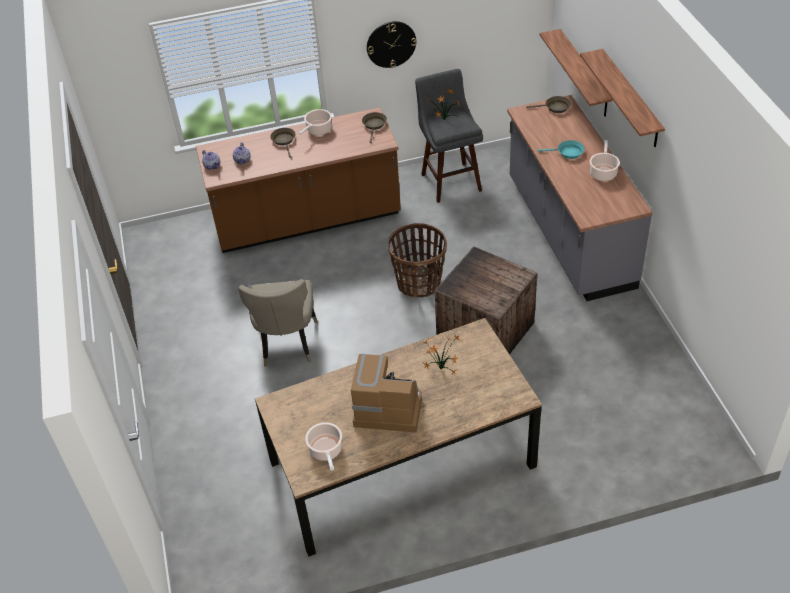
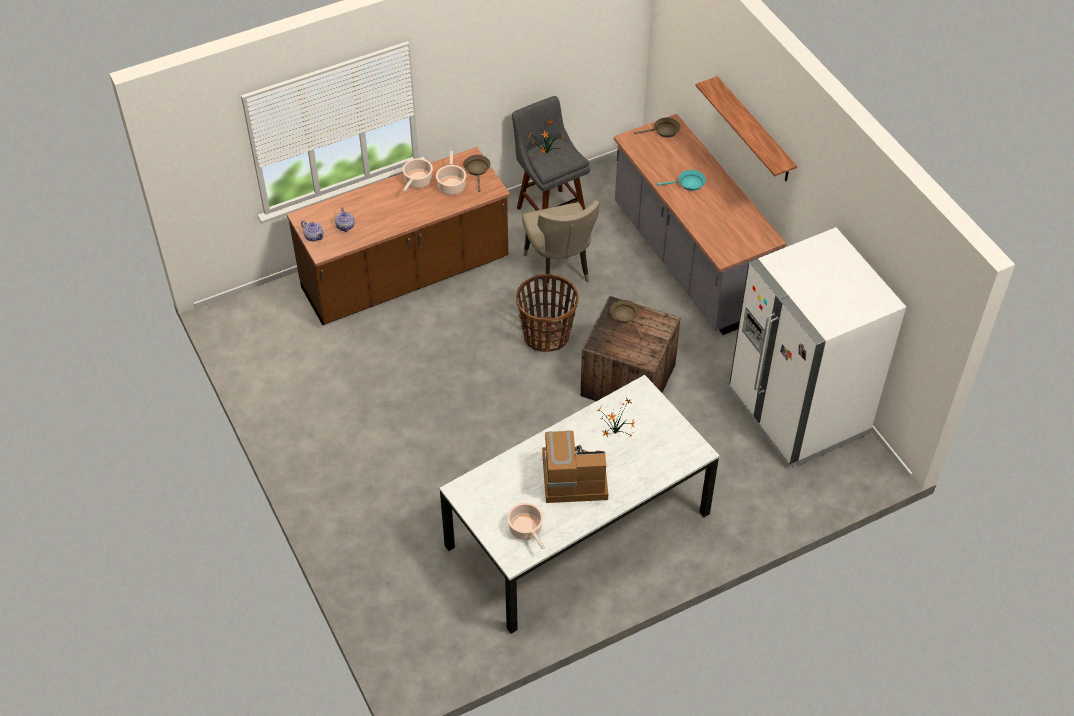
camera: 15 degrees left, 5 degrees up
(284, 141) = (384, 198): brown frying pan -> brown frying pan (625, 316)
(287, 345) = (425, 421): beige chair -> beige chair (560, 269)
(391, 44) = (486, 80): wall clock -> none
(401, 465) = (577, 530): brown dining table -> white dining table
(584, 74) = (693, 95): shelf -> none
(603, 172) = (729, 203): cooking pot -> cooking pot (451, 185)
(647, 380) = (798, 412): none -> white fridge

